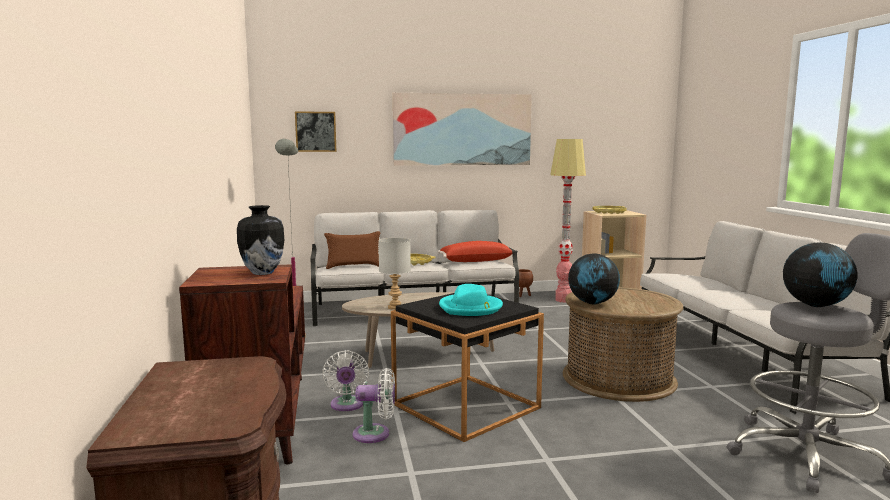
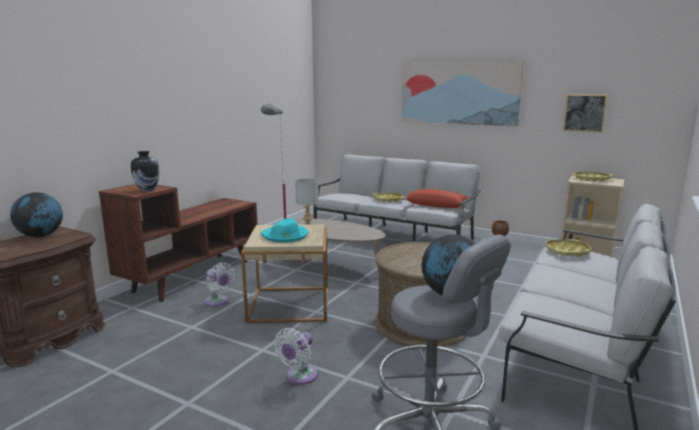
camera: 40 degrees right, 5 degrees up
(315, 131) = (350, 94): picture -> picture (584, 113)
(347, 405) = (236, 283): white fan -> white fan (299, 377)
(353, 266) = (346, 196): brown pillow -> none
(466, 406) = (289, 304): black side table -> beige side table
(563, 300) = (525, 255): floor lamp -> none
(593, 303) = (393, 253): globe -> globe (41, 236)
(675, 276) = (567, 251): none -> yellow tray

